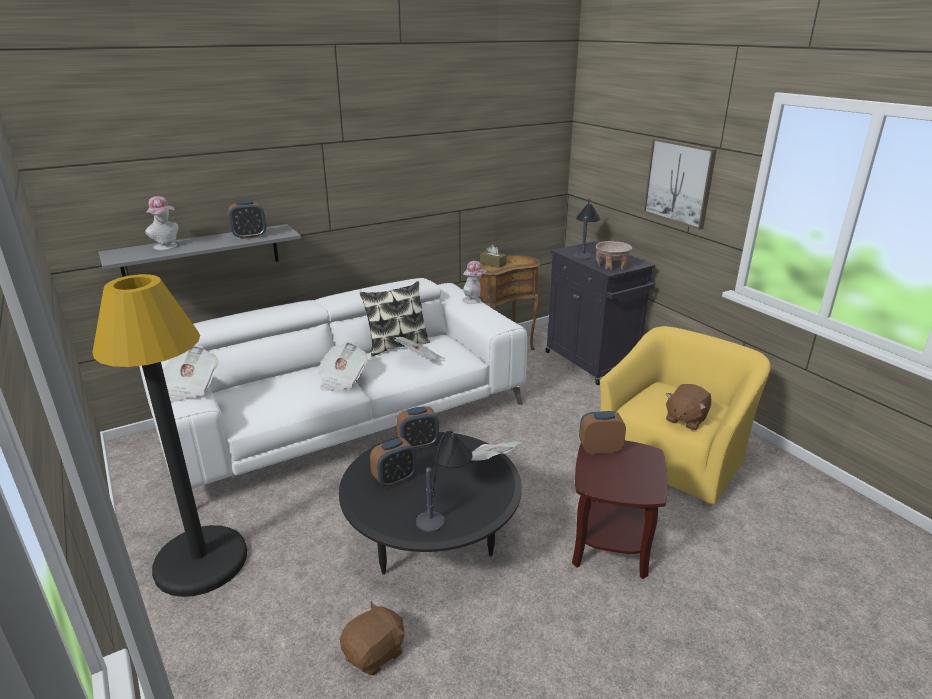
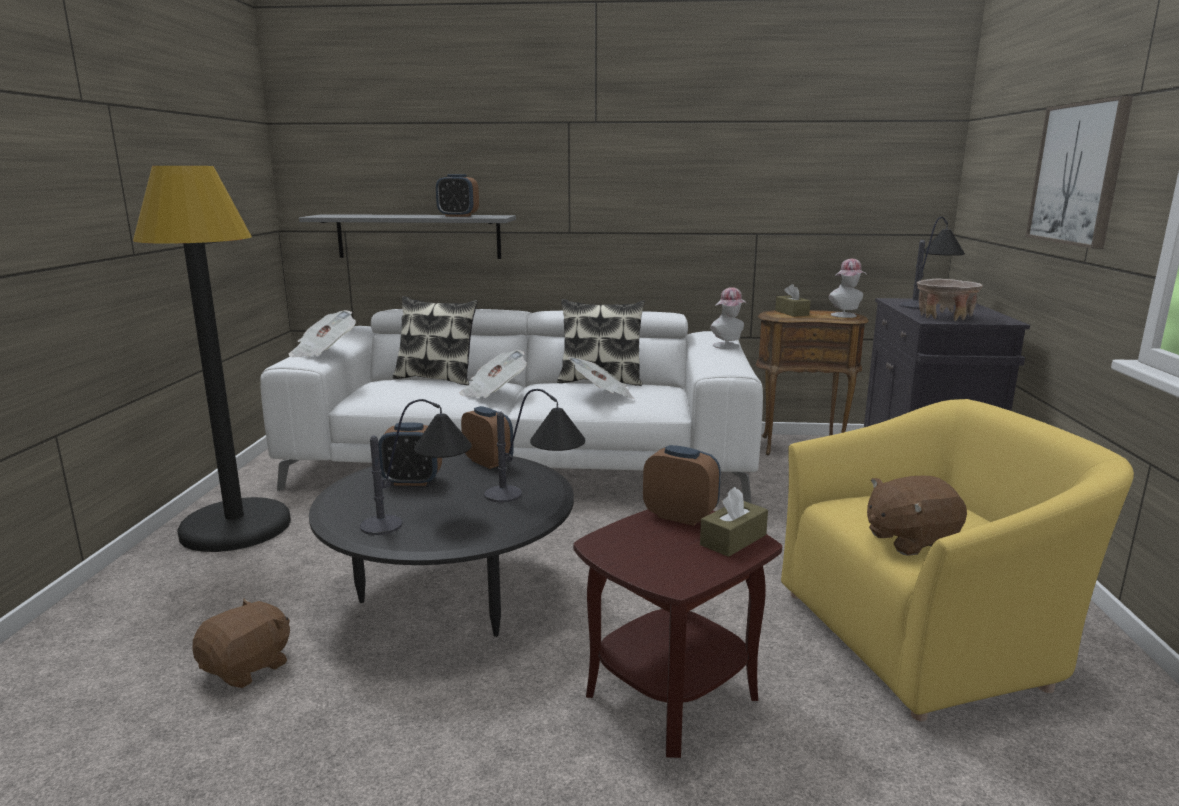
camera: 35 degrees right, 10 degrees down
(167, 247) = (374, 215): hat -> hat (846, 316)
(275, 378) = (436, 378): none -> pillow
(375, 653) = (248, 667): brown plush toy -> brown plush toy turned 45 degrees counterclockwise
(418, 444) = (488, 462): alarm clock -> alarm clock turned 150 degrees counterclockwise
(490, 463) = (537, 500): newspaper -> table lamp
(640, 455) = (733, 540): none -> brown tissue box

